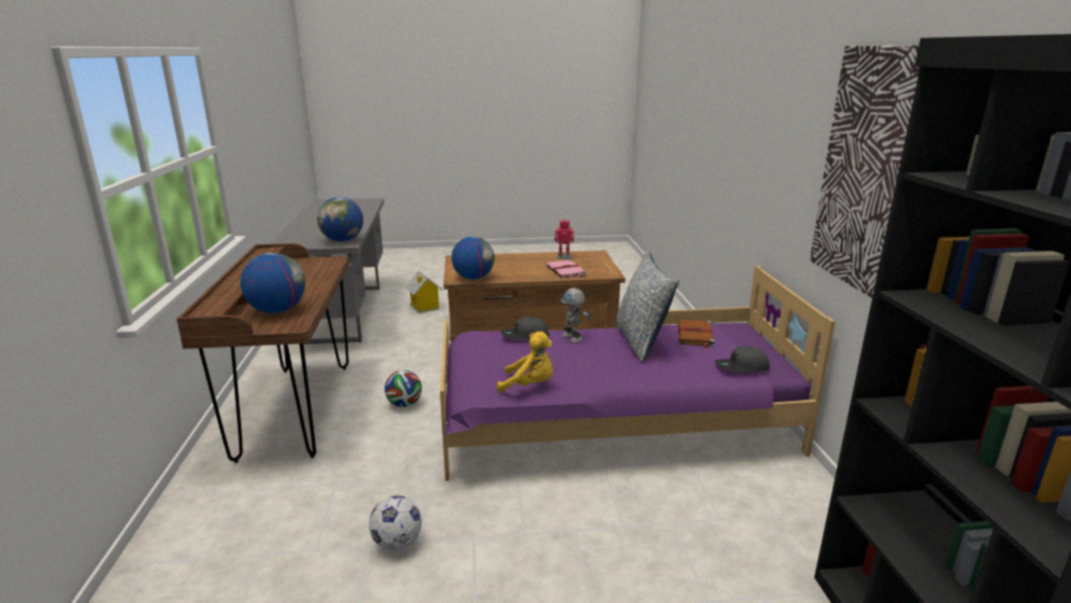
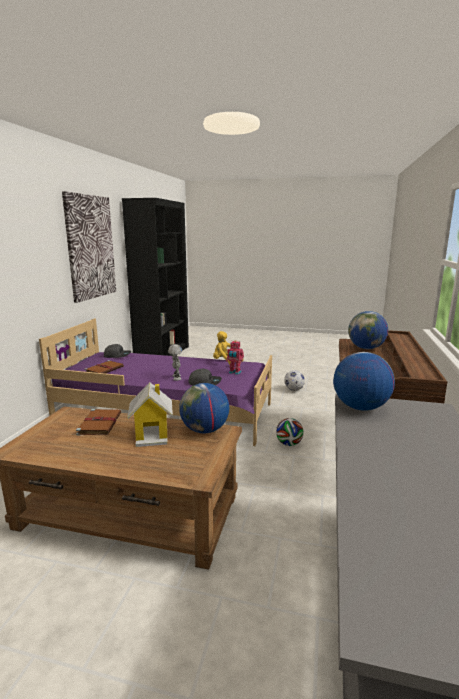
camera: 160 degrees left, 5 degrees down
(424, 307) = (246, 612): toy house -> toy house (152, 435)
(564, 256) = (58, 452): toy robot -> toy robot (234, 373)
(566, 271) = (100, 423): pink book -> brown book
(641, 341) = (140, 371): pillow -> none

